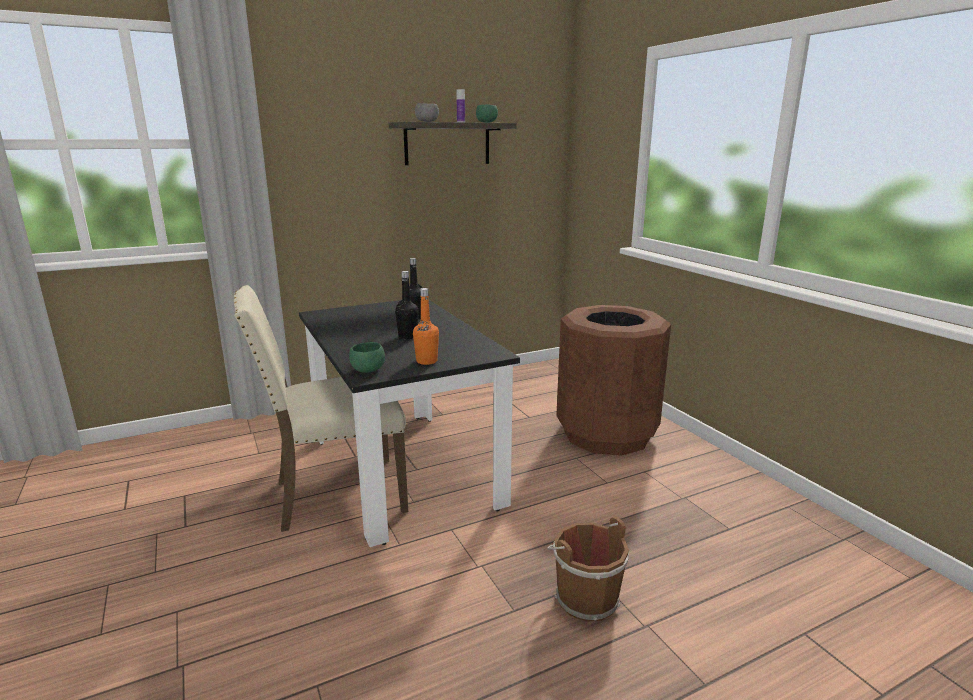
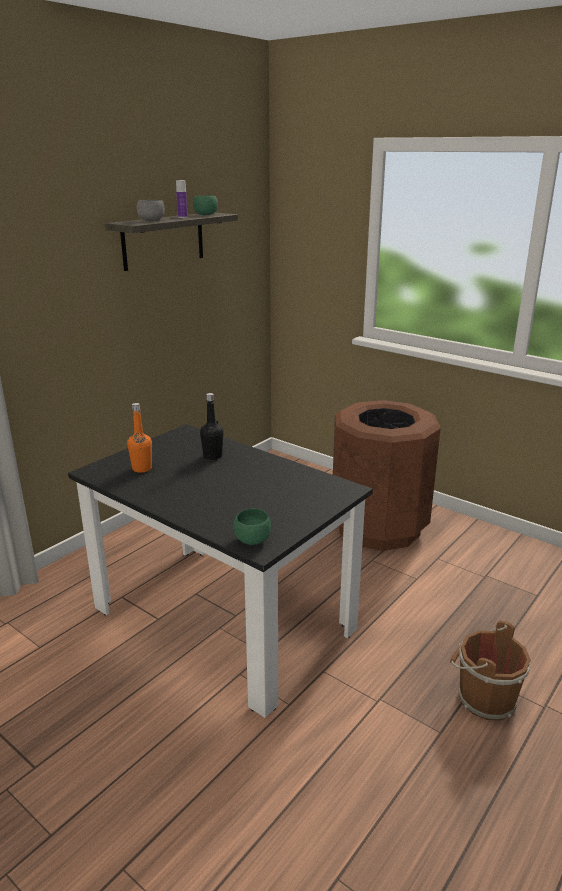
camera: 25 degrees left, 5 degrees up
(336, 495) = (177, 670): beige chair -> none
(408, 336) = (237, 484): black bottle -> none
(426, 361) = (295, 514): orange bottle -> orange bottle (142, 468)

